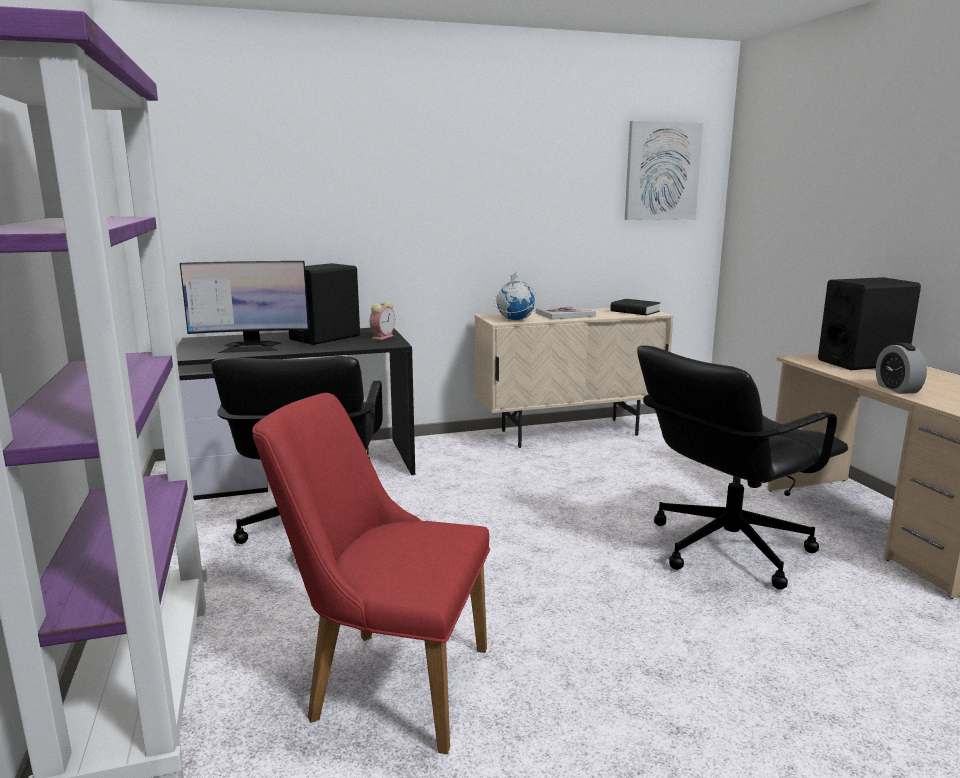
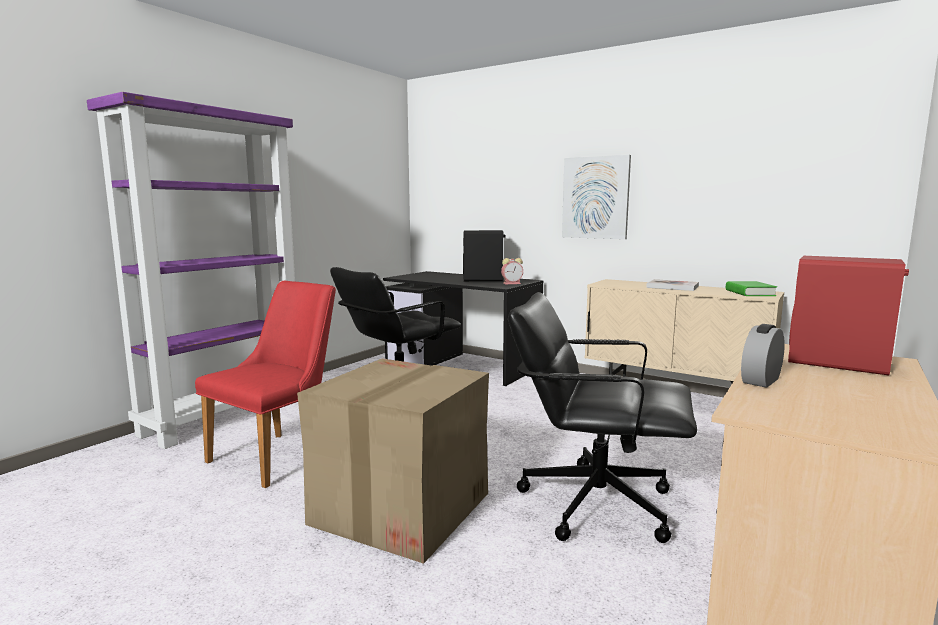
camera: 50 degrees right, 5 degrees down
(251, 347) = (433, 278): monitor -> none
(384, 681) = (281, 454): red chair -> red chair turned 60 degrees clockwise
(514, 320) = (616, 284): globe -> none
(635, 311) = (749, 293): black book -> green book
(644, 645) = (400, 509): none -> cardboard box
(662, 171) = (817, 152): picture -> picture (595, 197)
(862, 363) = (838, 362): black speaker -> red speaker

